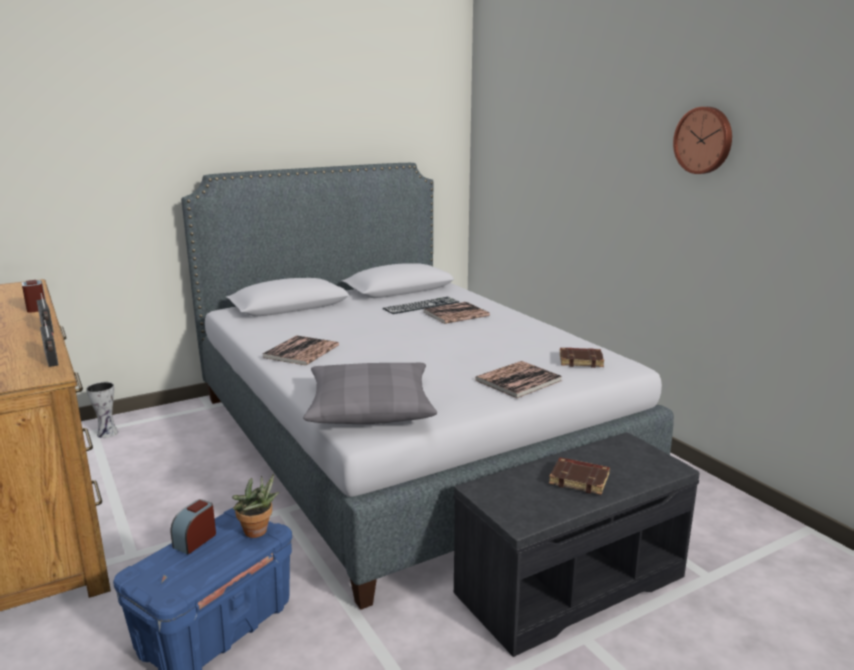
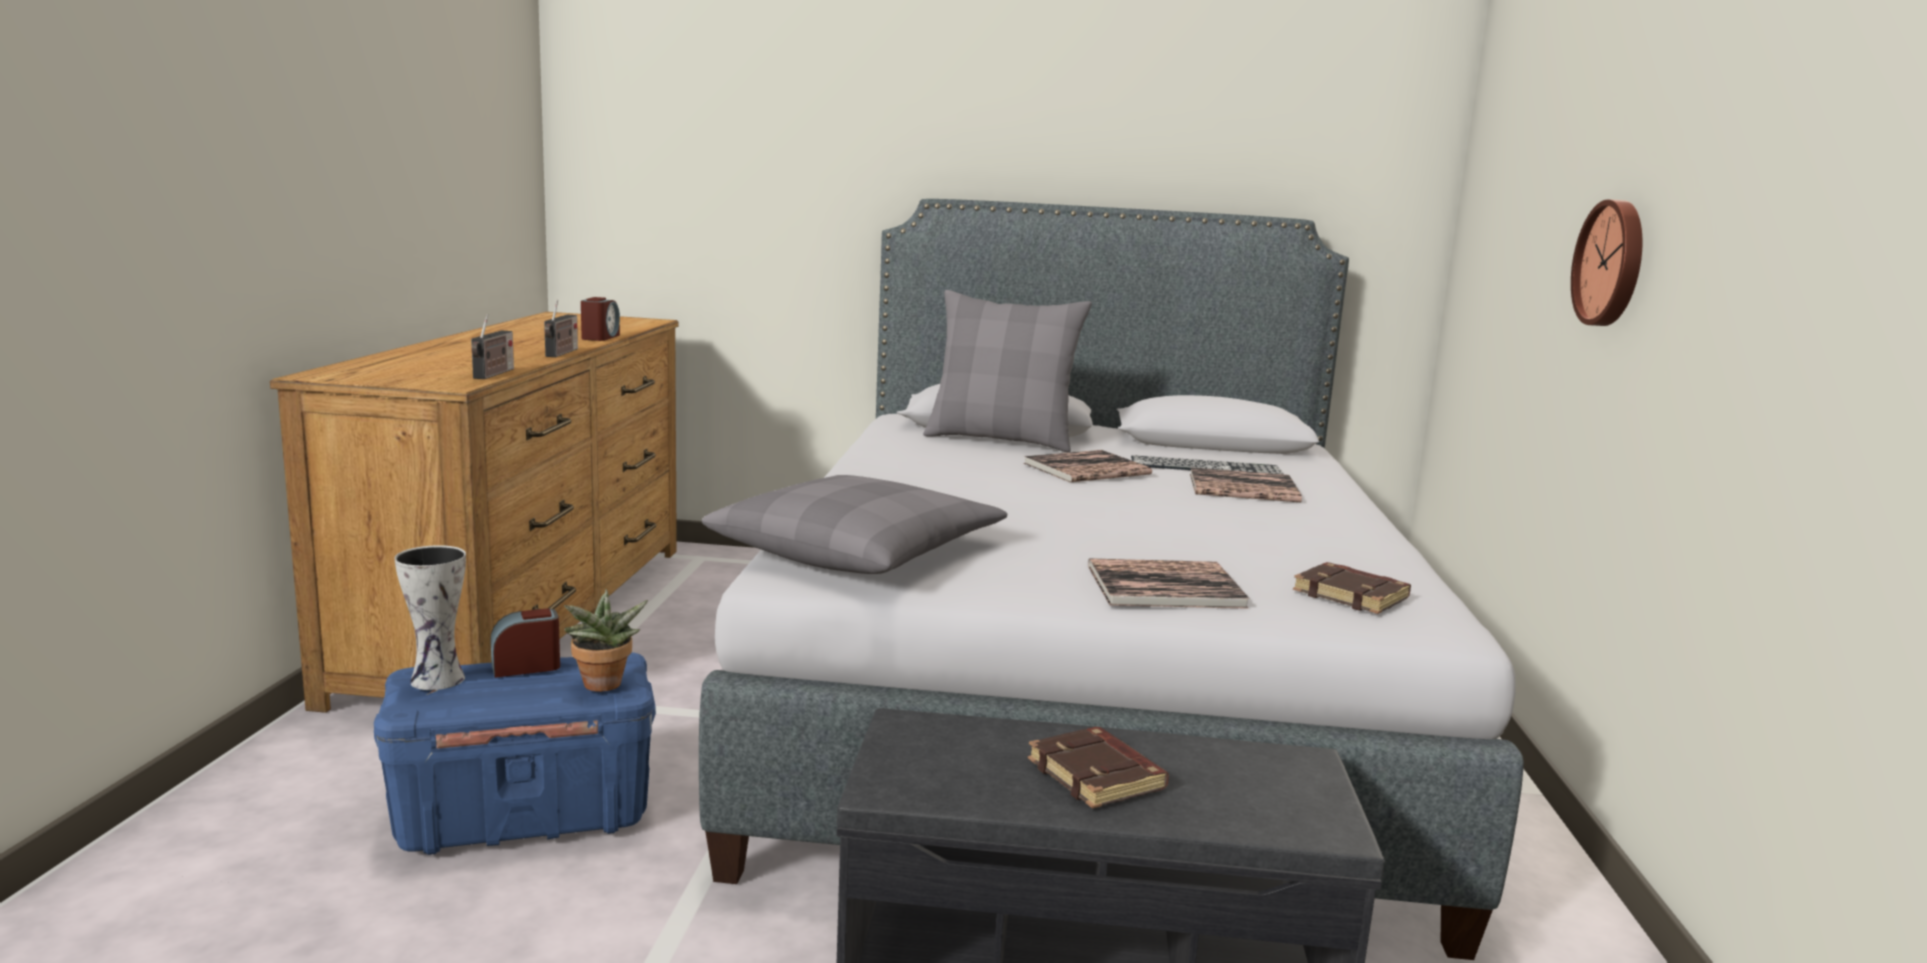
camera: 35 degrees right, 5 degrees down
(108, 433) = (713, 564): vase -> vase (440, 680)
(301, 352) = (901, 474): book -> book (1086, 469)
(307, 314) = (1001, 440): none -> grey pillow
(704, 140) = (1773, 139): wall clock -> wall clock (1613, 263)

